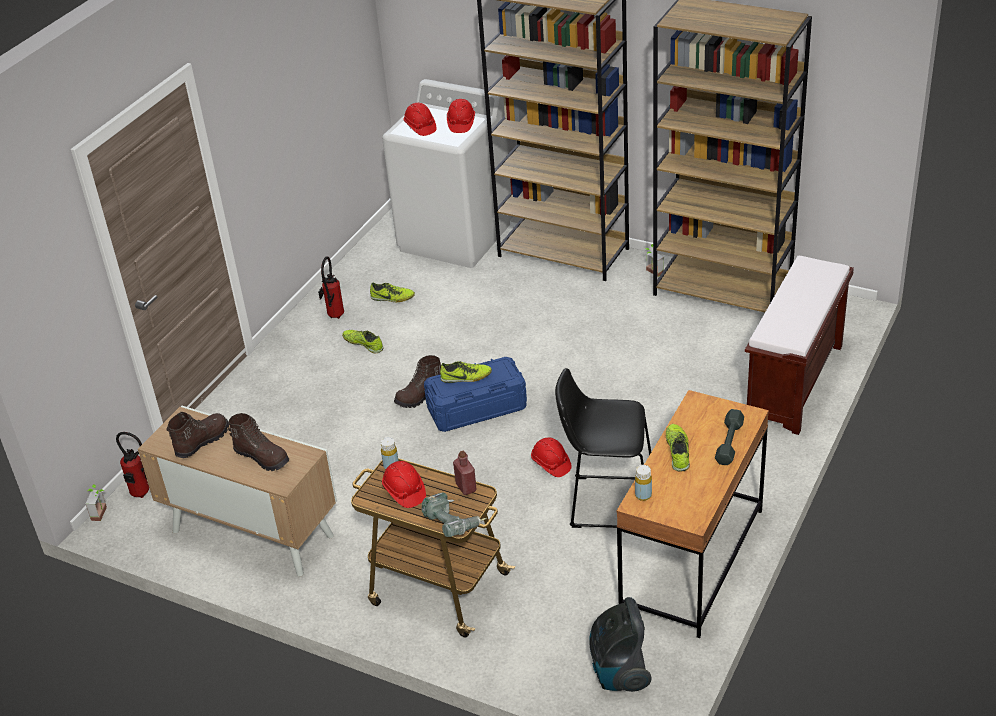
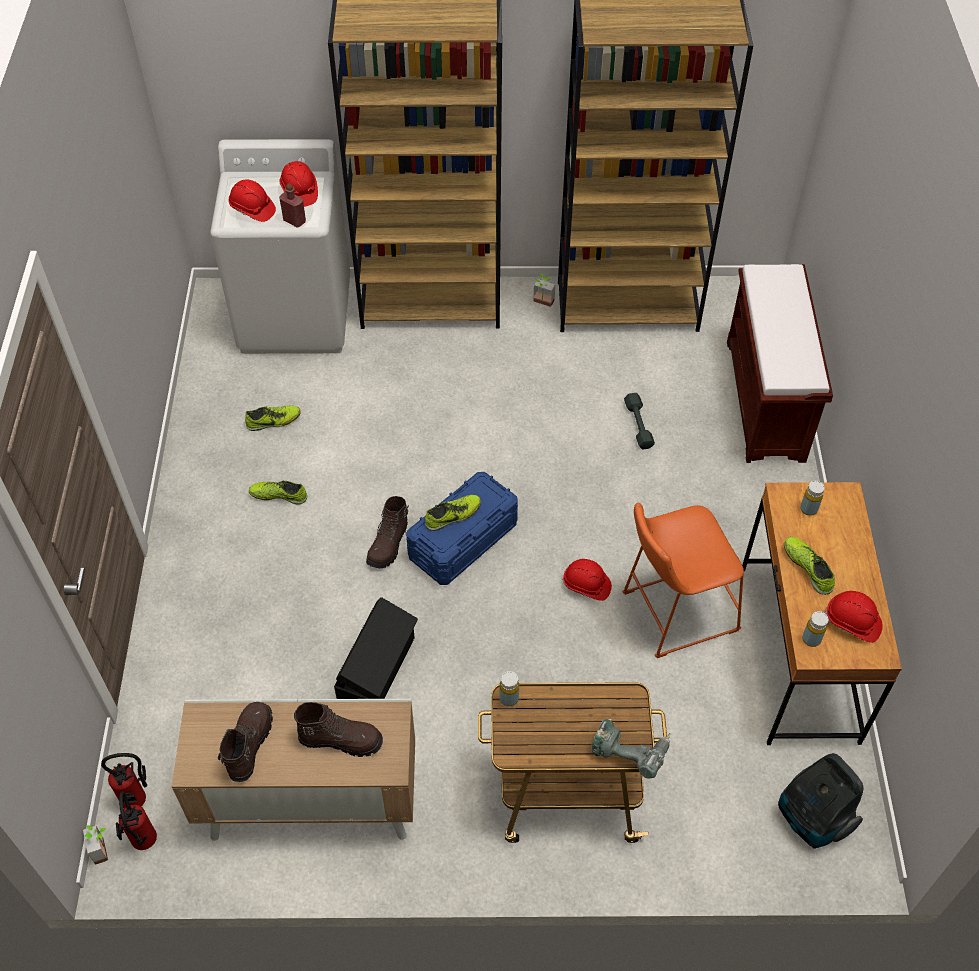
camera: 30 degrees left, 15 degrees up
(334, 317) = (219, 468): fire extinguisher -> fire extinguisher (143, 844)
(357, 468) = (378, 668): none -> black storage box
(404, 492) = (546, 727): red hard hat -> red hard hat (852, 622)
(466, 487) = (611, 695): red bottle -> red bottle (294, 221)
(607, 502) = (673, 613): black stool -> orange stool
(709, 415) = (808, 509): none -> yellow bottle
(729, 442) = (850, 537): grey dumbbell -> grey dumbbell (638, 425)

